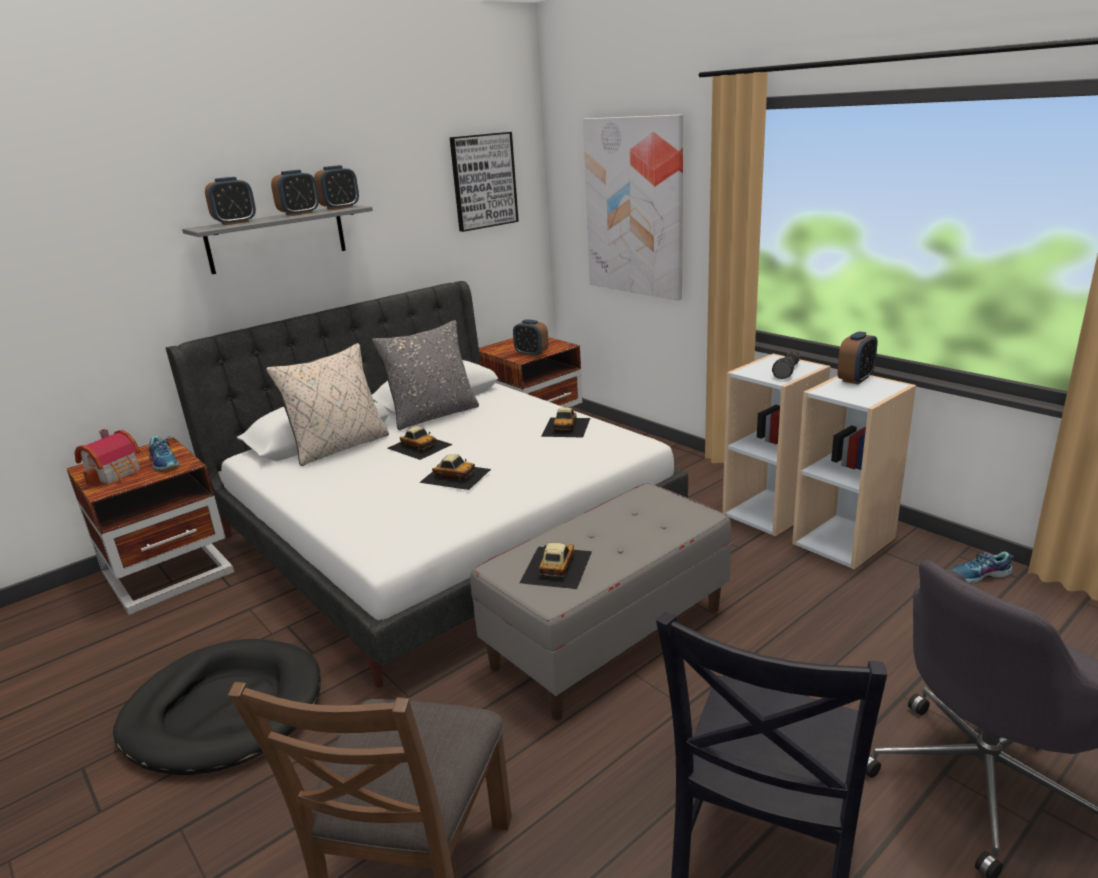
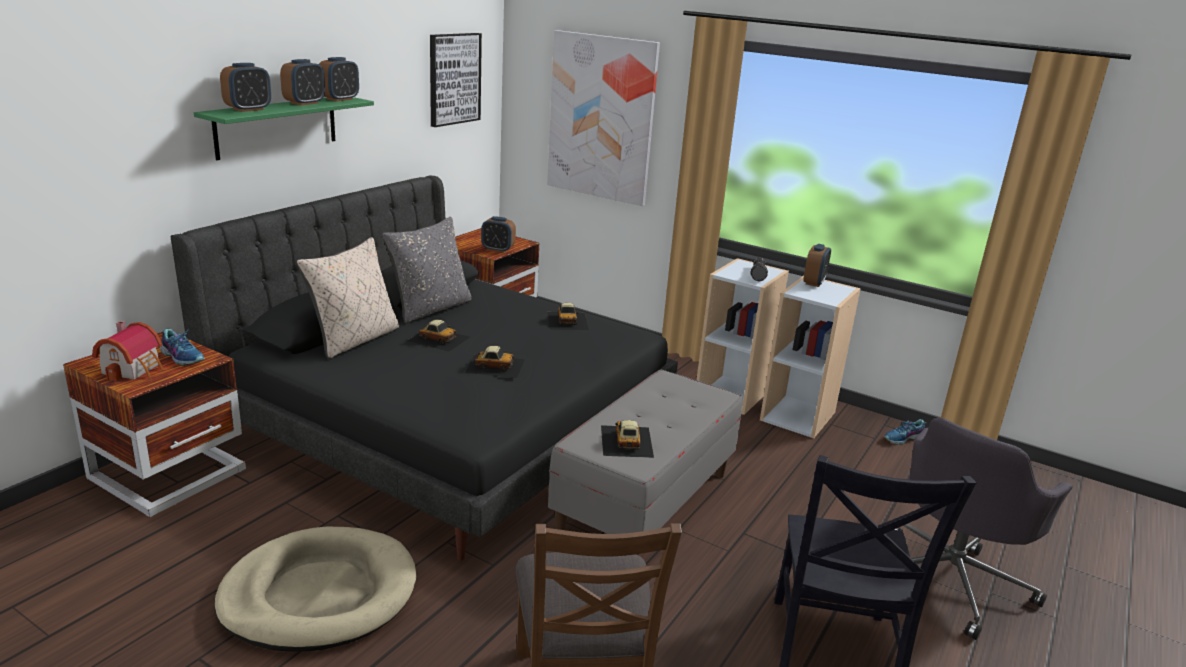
camera: 20 degrees left, 0 degrees up
(224, 711) = (319, 594): black dog bed -> beige dog bed
(277, 239) = (277, 126): grey shelf -> green shelf
(443, 532) = (447, 422): white bed -> black bed

